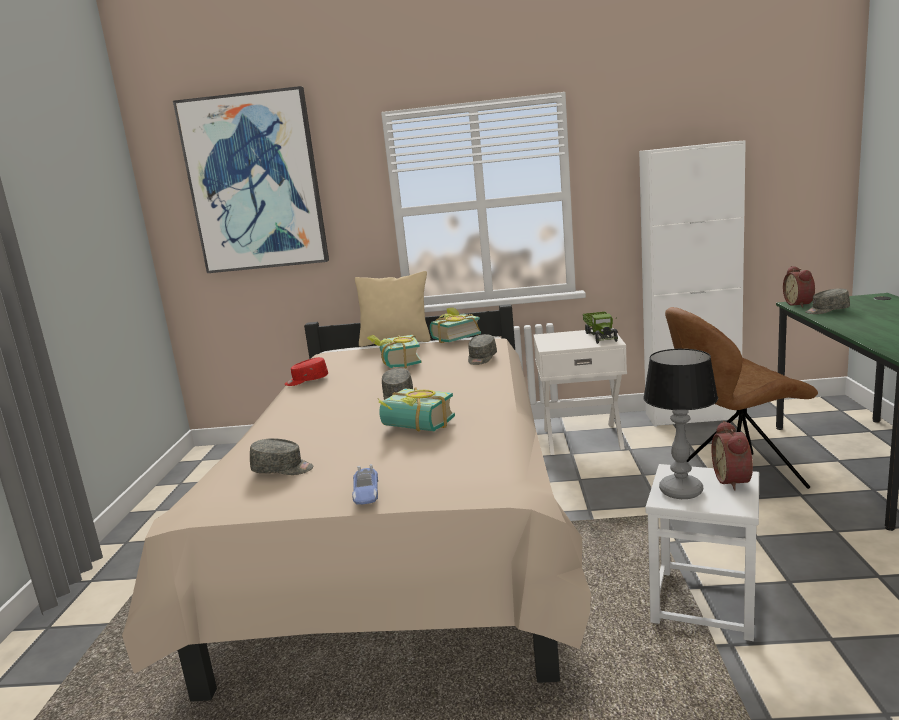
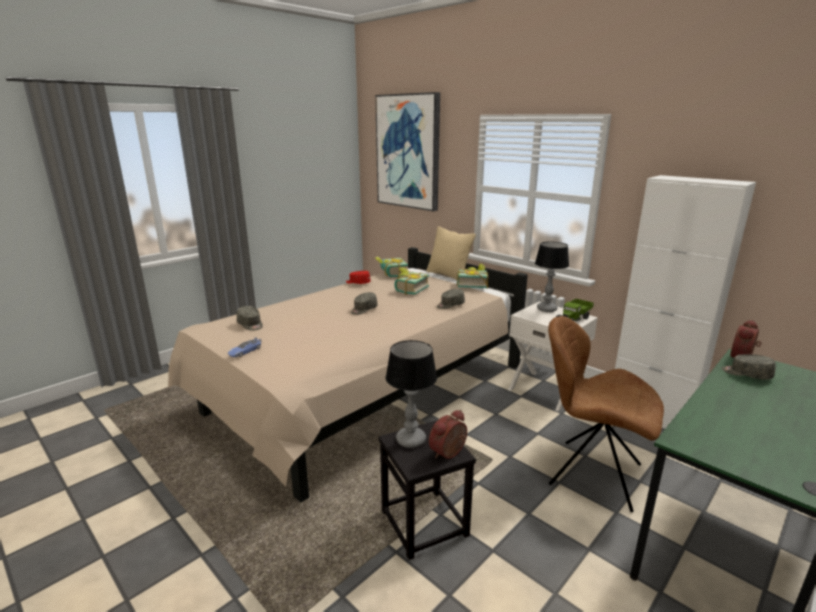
camera: 40 degrees right, 5 degrees up
(414, 428) = (328, 330): book -> book (391, 274)
(557, 337) = (546, 309): none -> table lamp
(704, 603) = (425, 523): white stool -> black stool

